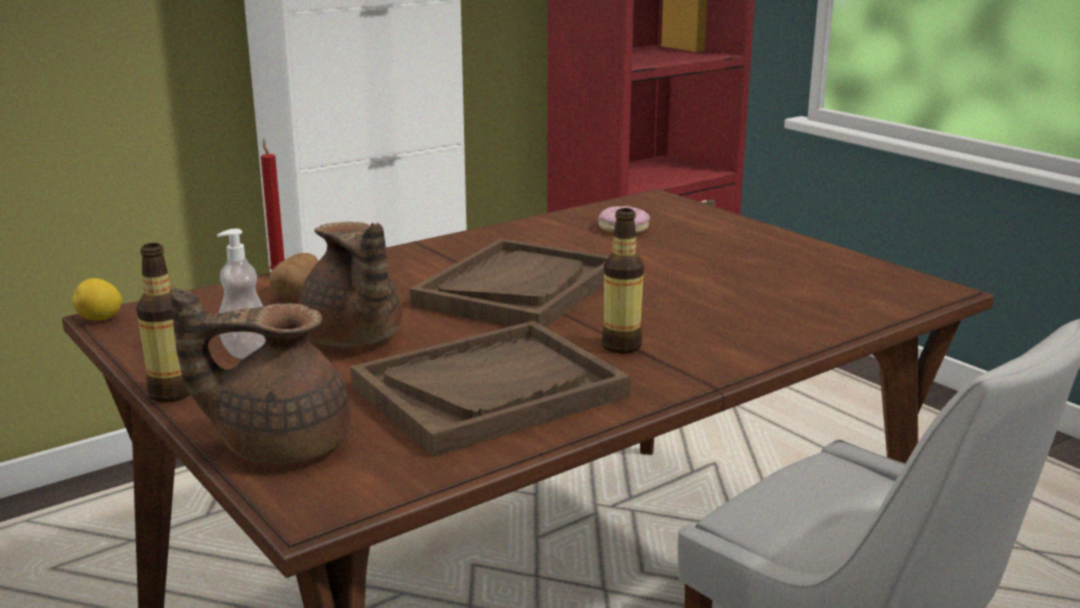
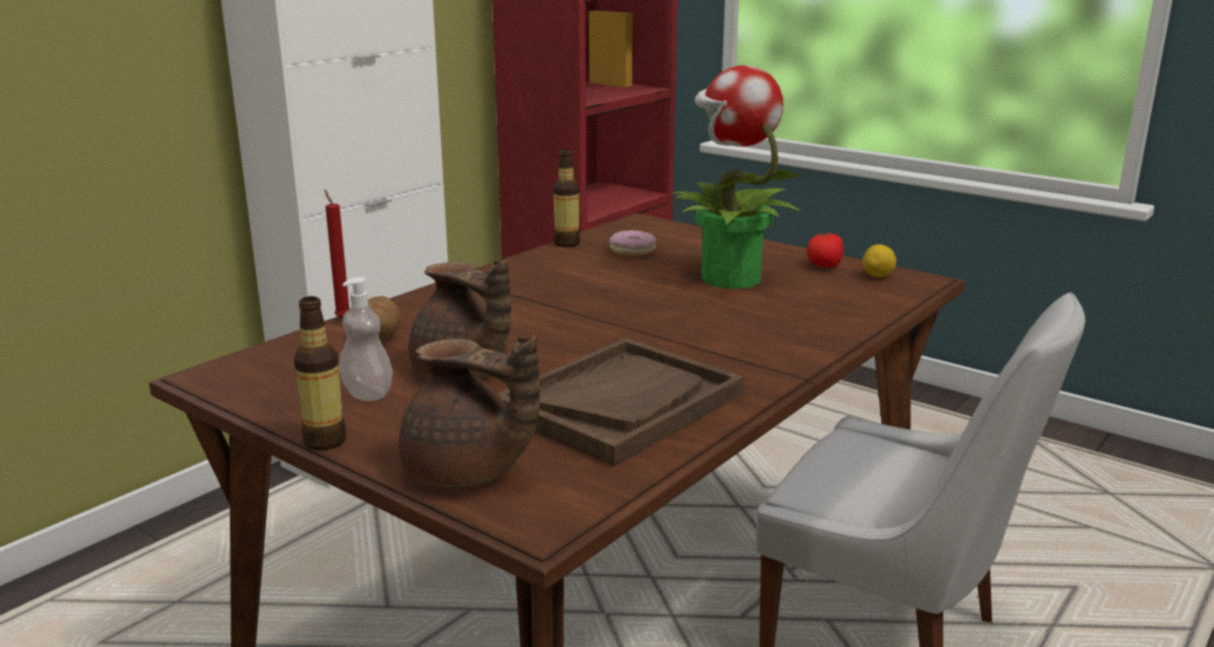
camera: 15 degrees left, 0 degrees up
(100, 319) = (195, 379): lemon -> lemon (878, 276)
(280, 444) = (466, 473): brown teapot -> brown teapot turned 135 degrees counterclockwise
(518, 289) = (579, 312): brown tray -> none
(621, 346) = (705, 353): bottle -> bottle (566, 243)
(708, 267) = (729, 278): none -> potted plant
(829, 263) = (824, 266): none -> tomato

